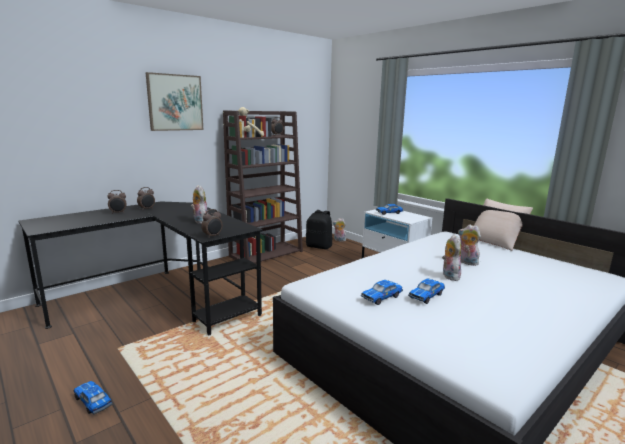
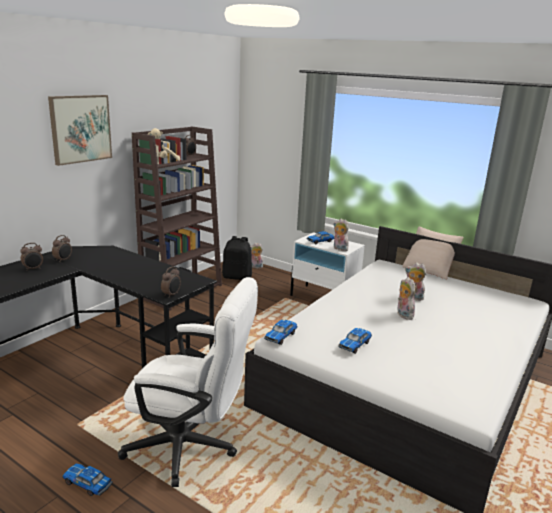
camera: 15 degrees left, 5 degrees up
(200, 221) = (141, 275): plush toy -> plush toy (339, 249)
(203, 383) = (190, 447): none -> white office chair
(426, 296) = (392, 339): toy car -> toy car (281, 336)

